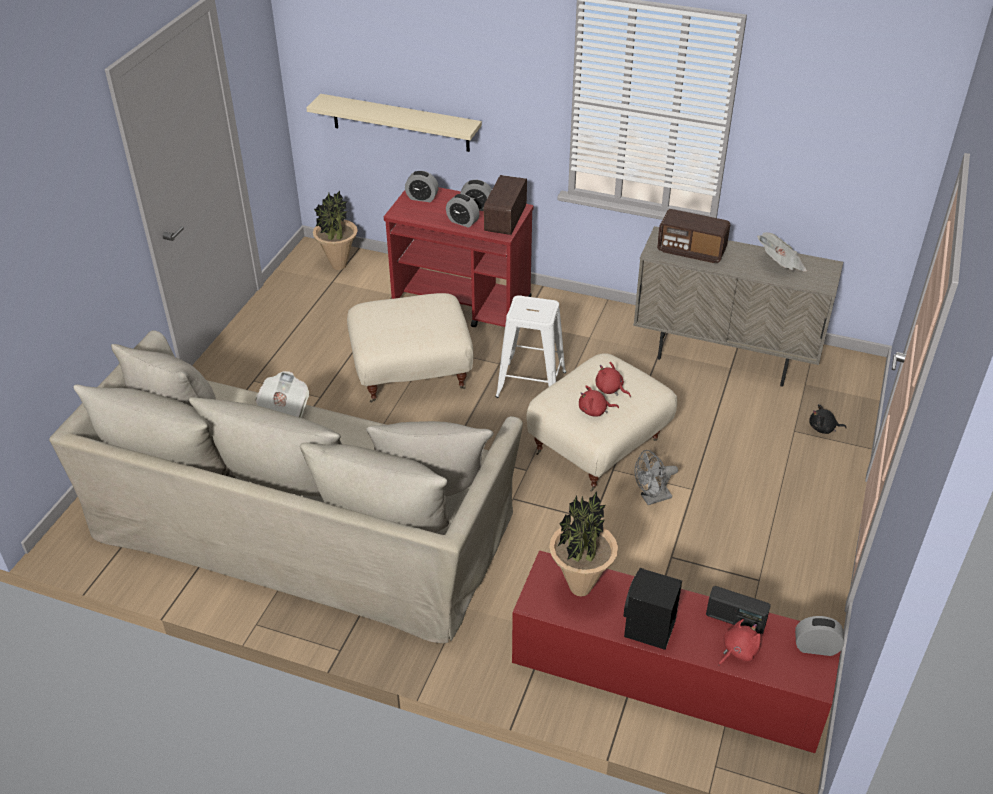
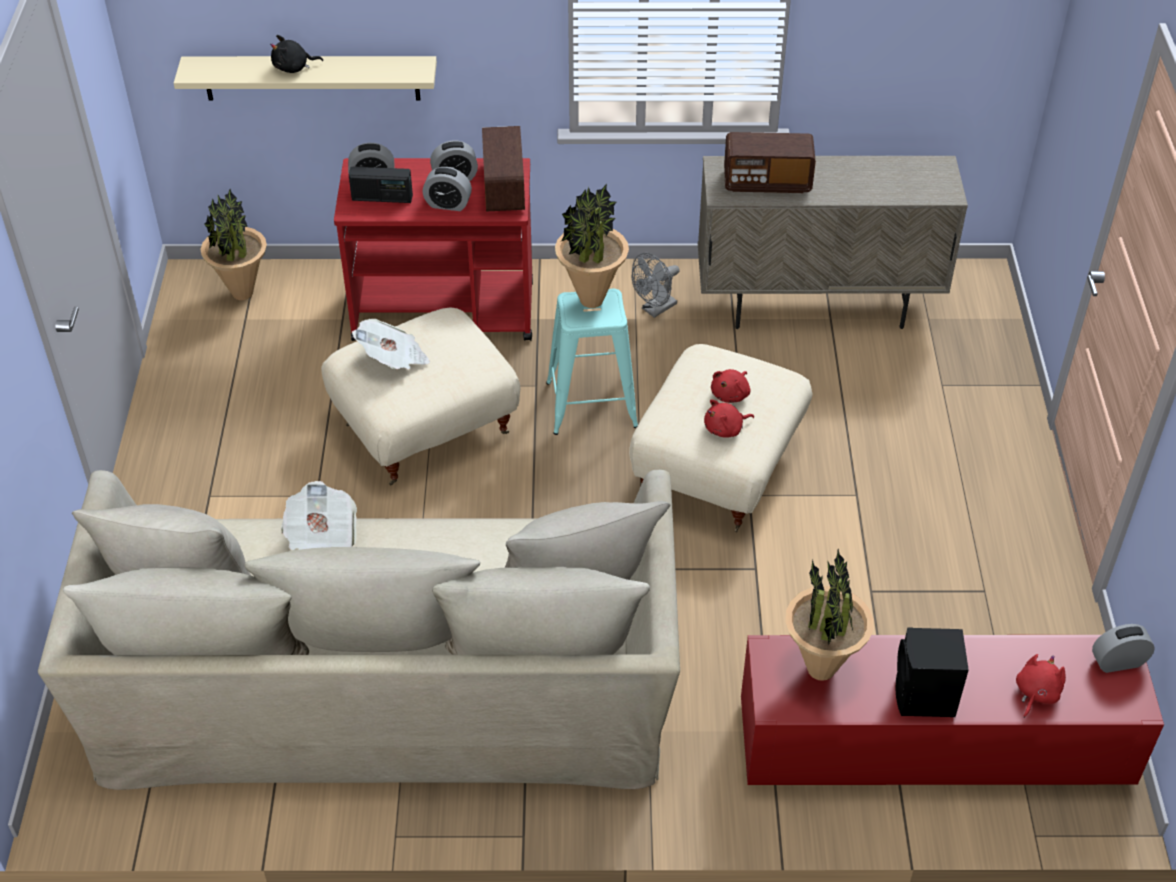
camera: 20 degrees left, 5 degrees up
(531, 384) = (591, 404): white stool -> turquoise stool
(535, 304) = (591, 300): none -> potted plant
(610, 389) = (731, 394): red plush toy -> red plush toy turned 75 degrees counterclockwise
(652, 498) = (813, 521): grey fan -> grey fan (655, 309)
(735, 620) = (1015, 655): radio -> radio (382, 198)
(780, 264) = (883, 176): newspaper -> newspaper (393, 359)
(823, 428) = (974, 373): black plush toy -> black plush toy (294, 68)

